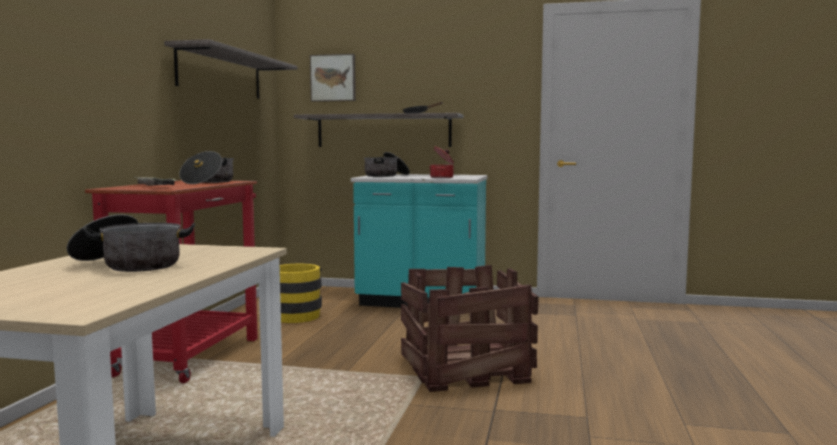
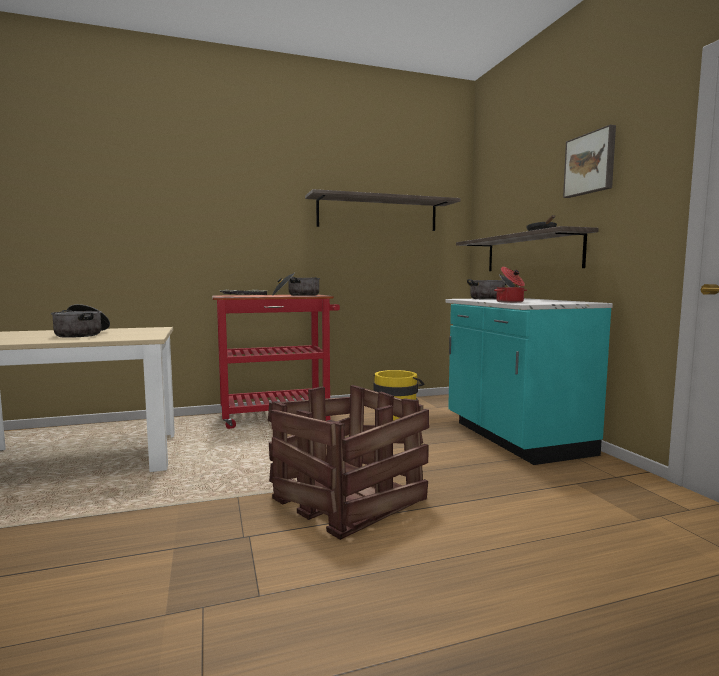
camera: 60 degrees right, 0 degrees up
(333, 78) = (501, 204): picture -> picture (590, 164)

